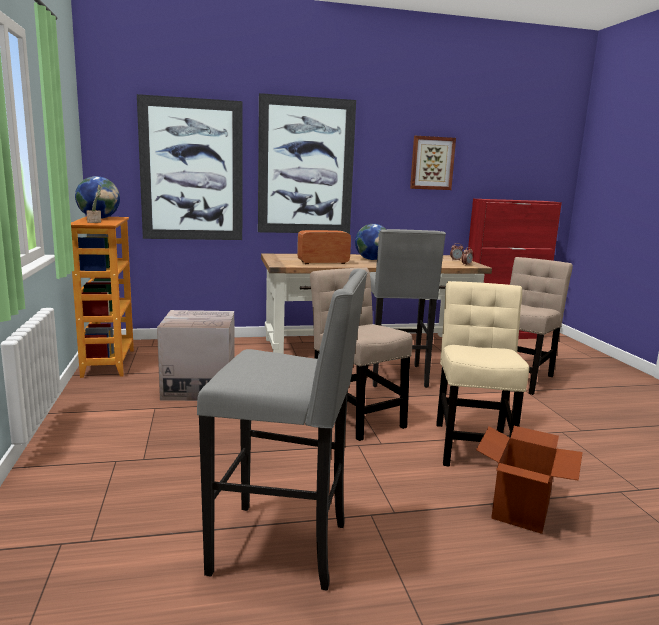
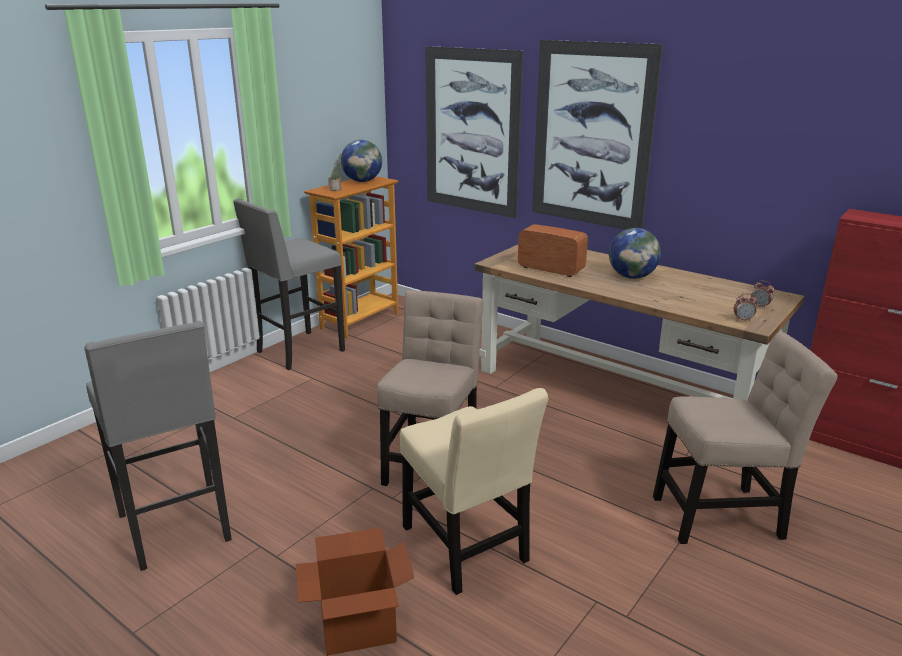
camera: 50 degrees right, 10 degrees up
(199, 387) = (374, 372): cardboard box -> none
(395, 376) = (564, 439): grey stool -> grey stool (298, 352)
(432, 163) = (779, 143): picture -> none
(472, 444) = (466, 548): beige chair -> beige chair turned 90 degrees clockwise

